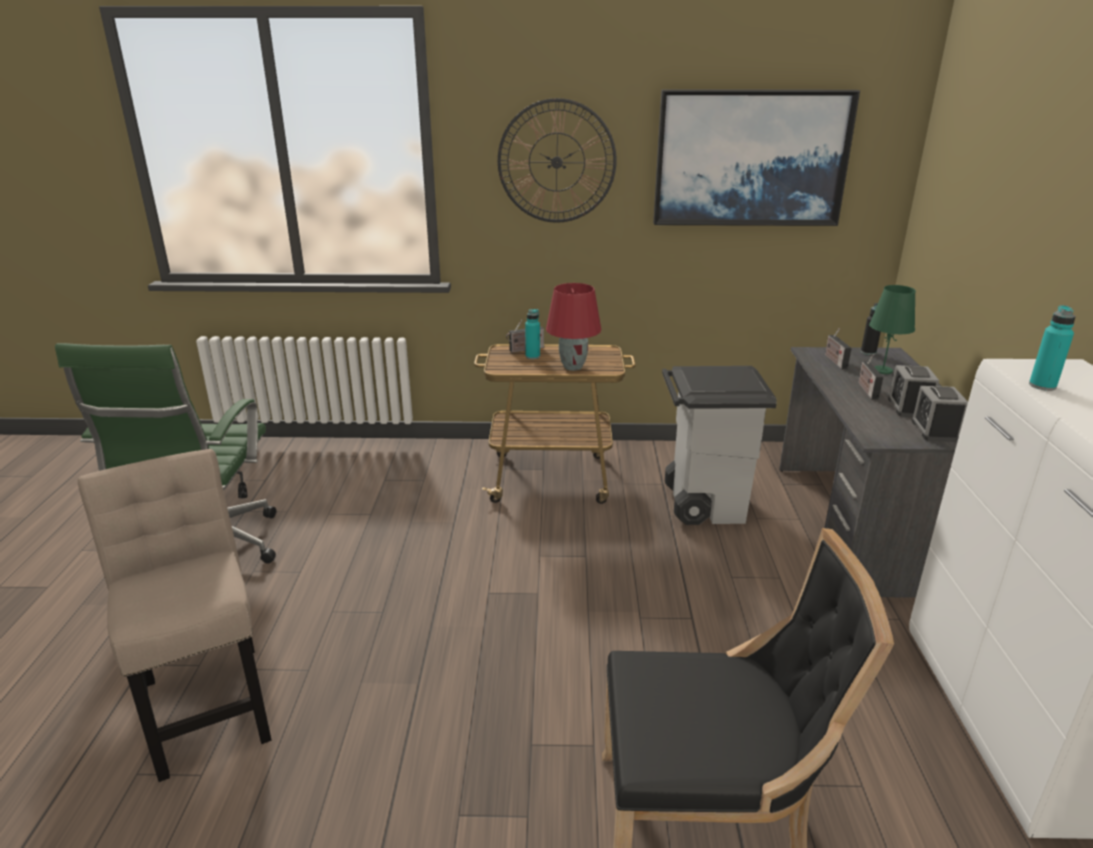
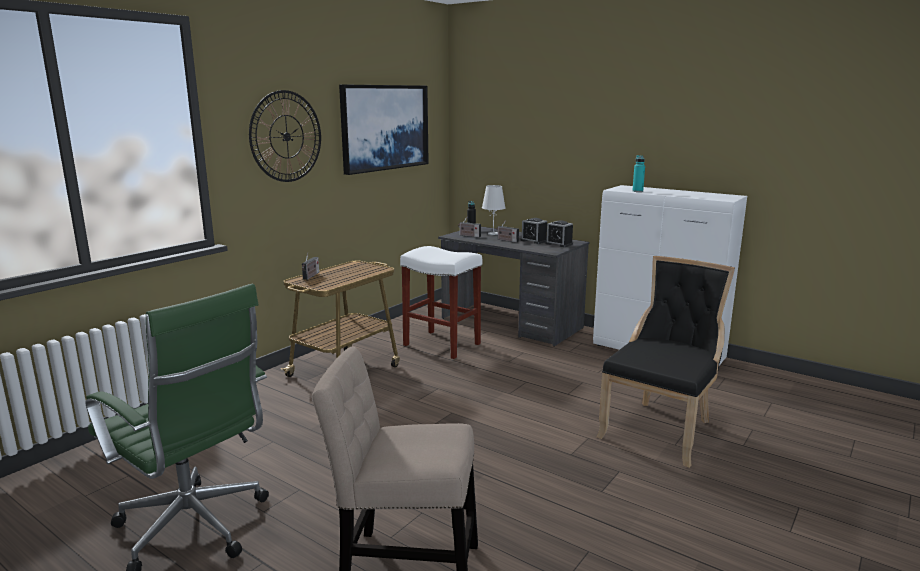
camera: 55 degrees left, 10 degrees down
(532, 356) = (324, 277): turquoise bottle -> none
(573, 367) = (360, 274): red table lamp -> none
(703, 504) = (440, 344): grey trash can -> white stool
(882, 370) = (493, 233): green table lamp -> white table lamp

